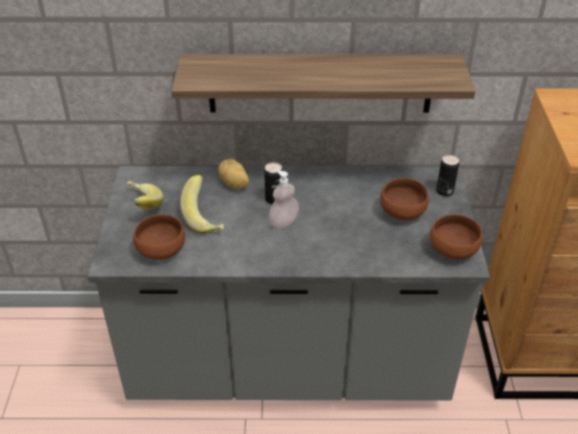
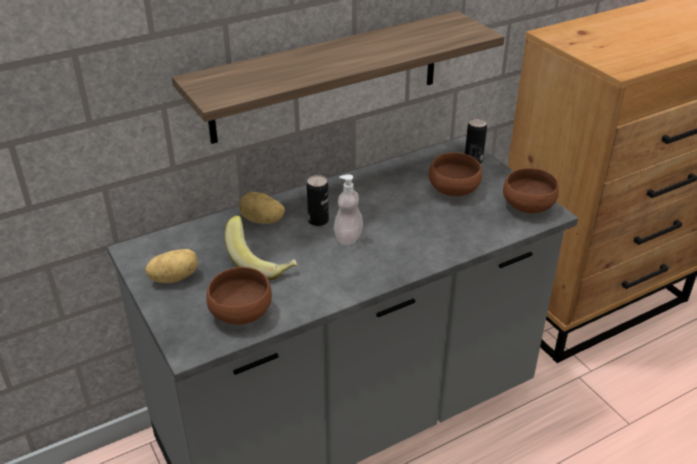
camera: 30 degrees left, 5 degrees down
(141, 206) = (174, 277): banana -> potato

